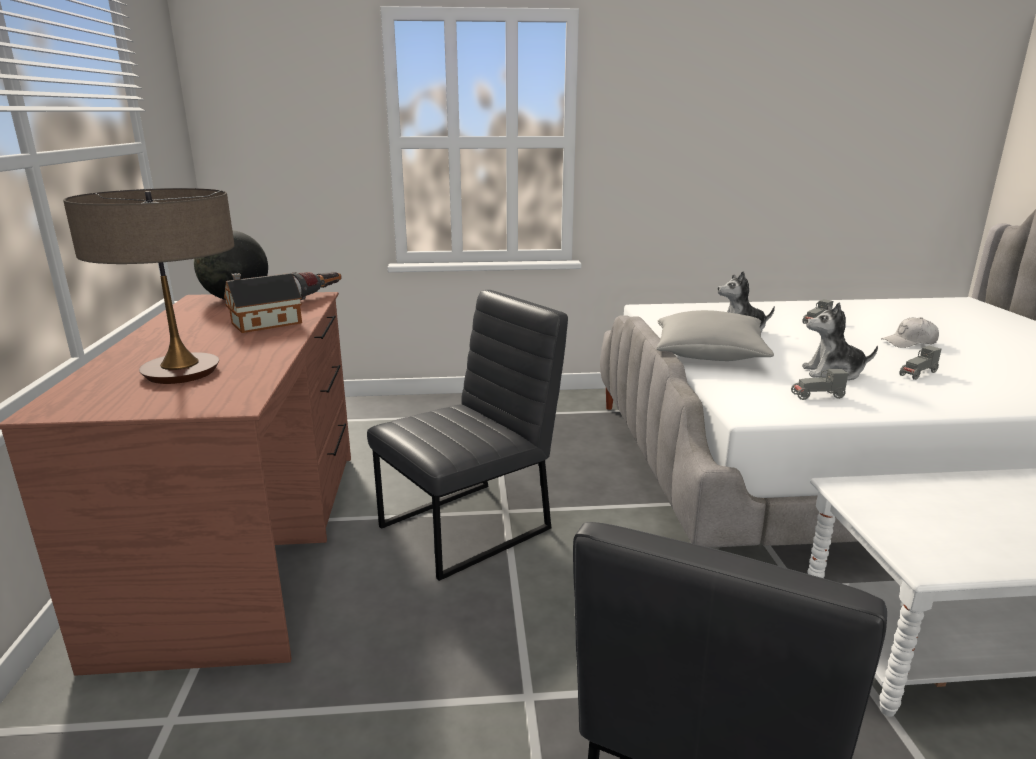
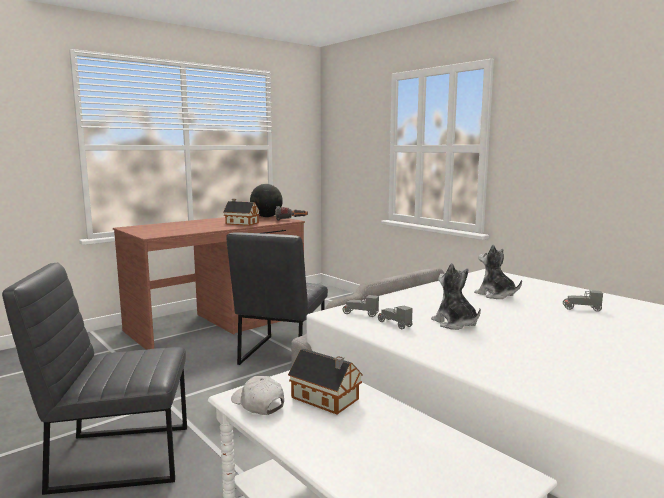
camera: 55 degrees right, 10 degrees down
(181, 372) = (173, 228): table lamp -> none
(470, 526) = (281, 354): grey chair -> grey chair turned 90 degrees clockwise
(709, 354) = (424, 295): grey pillow -> none
(909, 342) = (604, 338): white cap -> white cap (258, 404)
(918, 374) = (513, 346): grey toy car -> grey toy car (360, 314)
(948, 507) = (326, 399): none -> toy house

